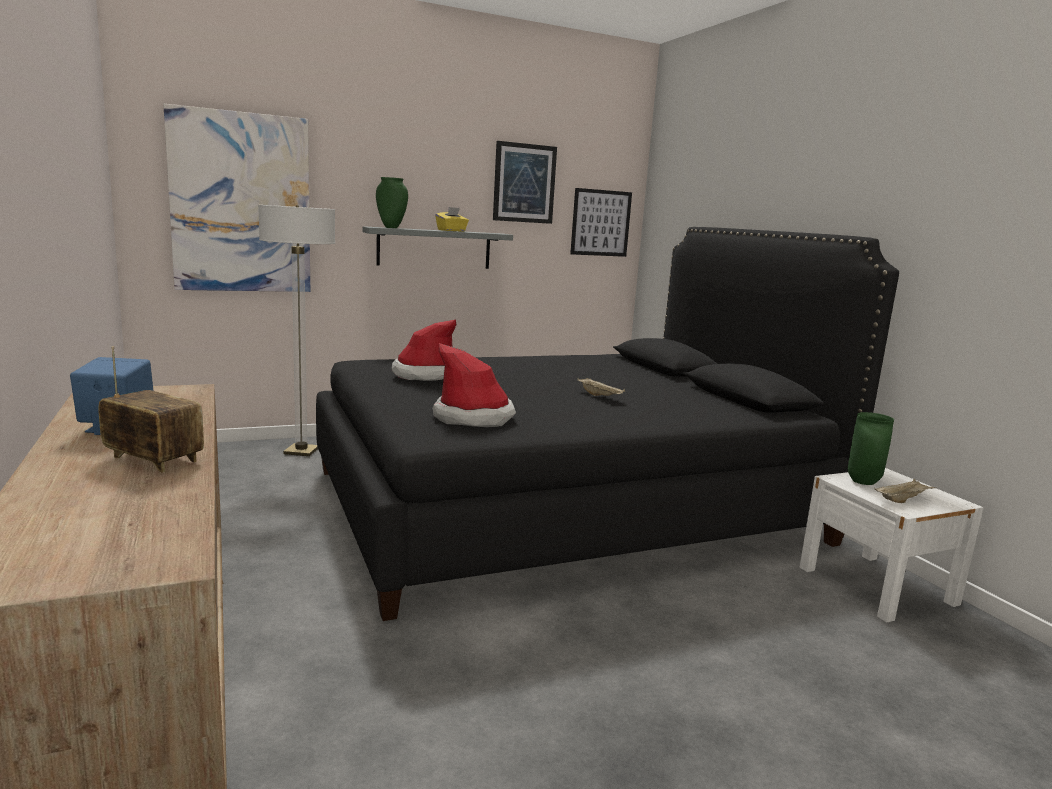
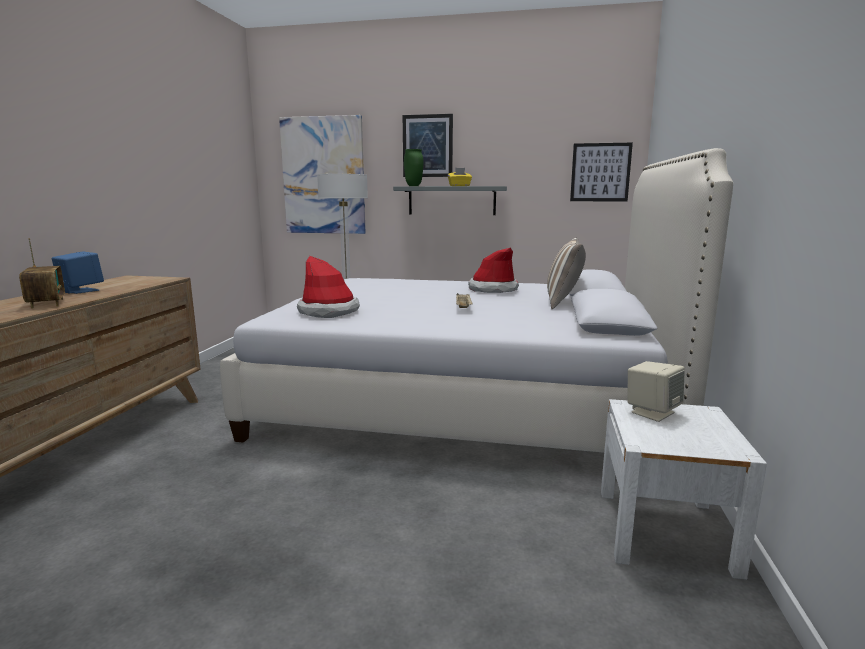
camera: 35 degrees right, 0 degrees up
(425, 374) = (368, 286): hat -> hat (493, 289)
(524, 183) = (525, 144): picture -> picture (427, 146)
(564, 505) = (465, 401): black bed -> white bed
(666, 379) = (563, 303): none -> pillow
(862, 482) = (652, 412): green vase -> beige speaker
(902, 500) = (663, 435): beige tray -> none

